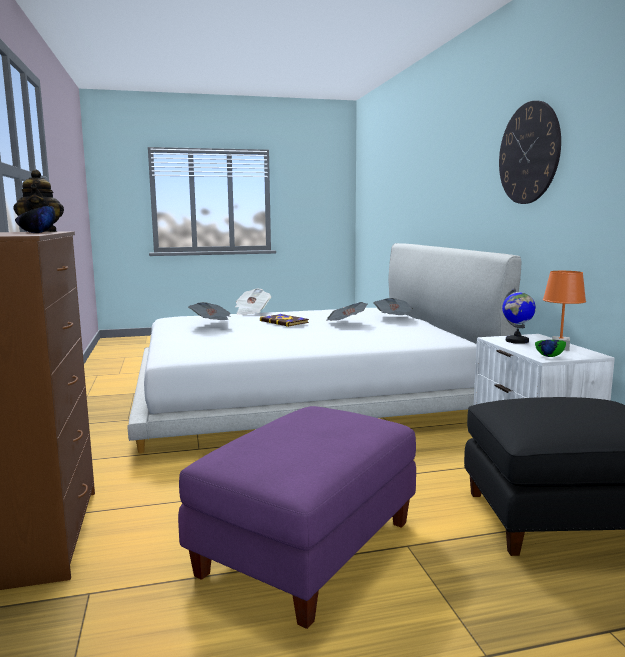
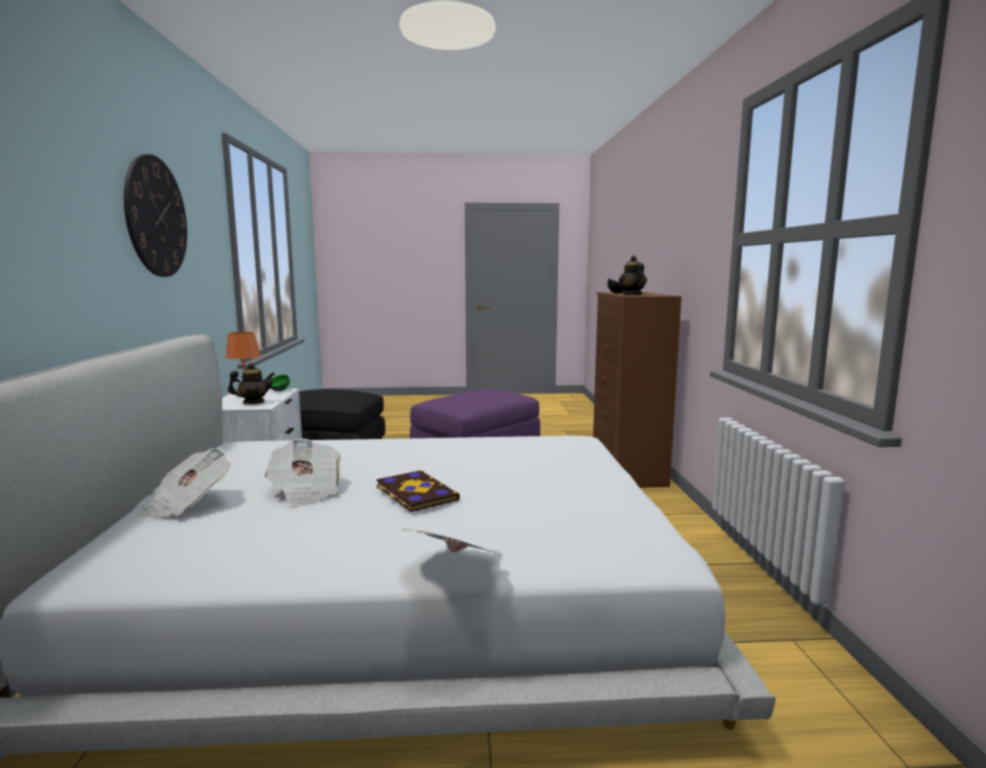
camera: 170 degrees left, 0 degrees up
(212, 323) = (549, 492): newspaper -> none
(517, 341) = (253, 403): globe -> teapot

